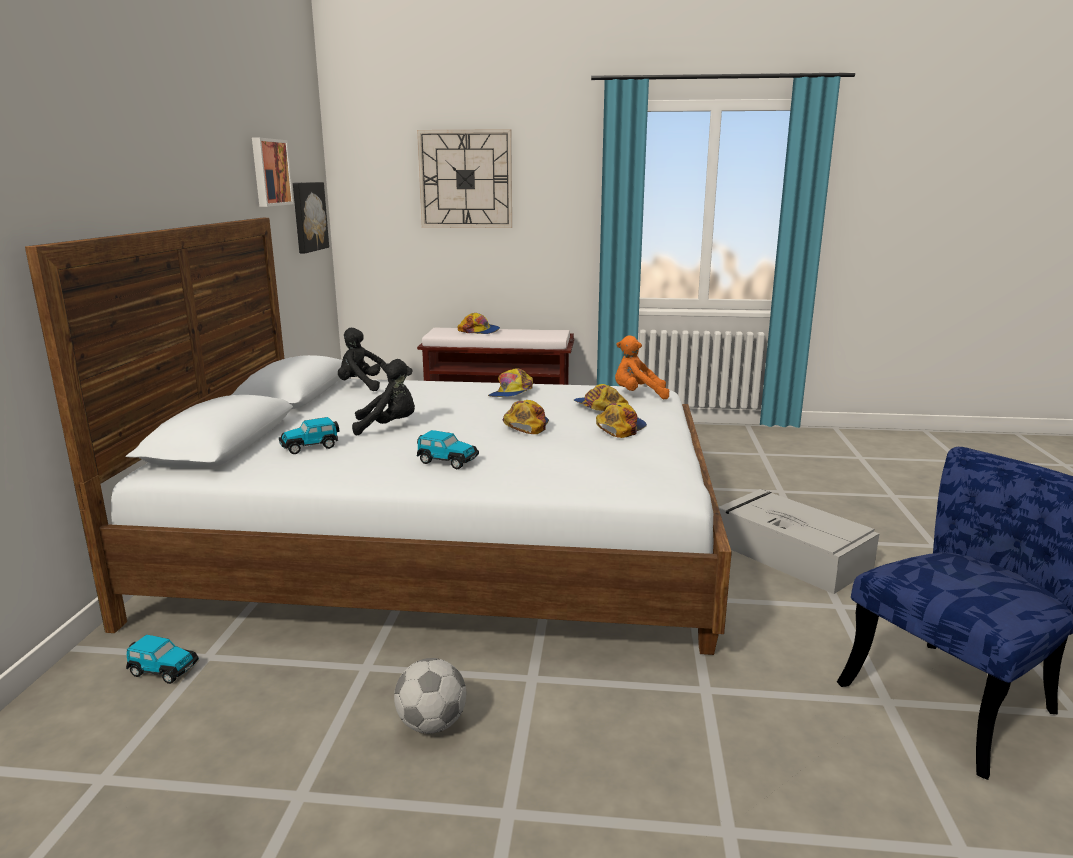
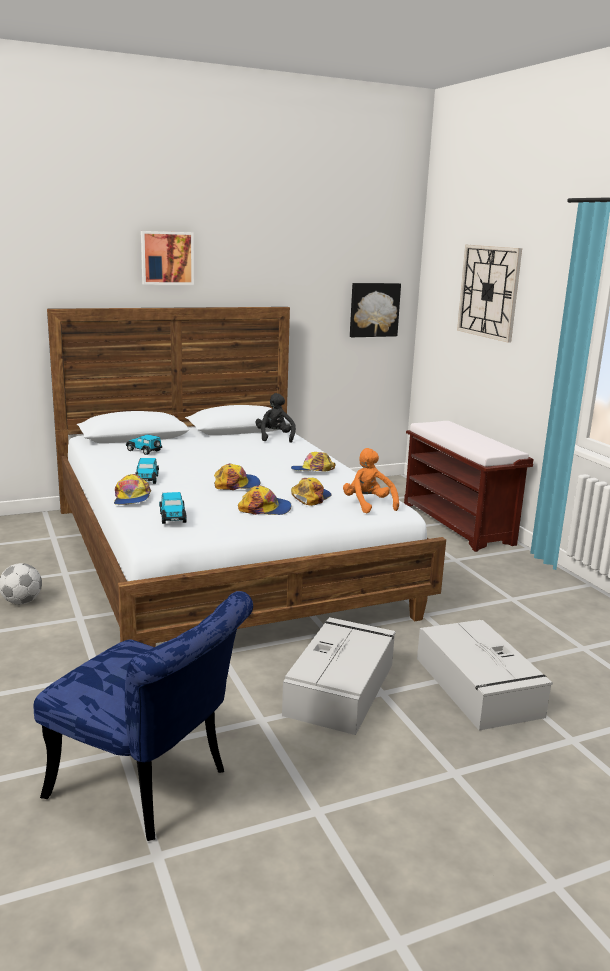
camera: 60 degrees right, 0 degrees up
(162, 669) = (37, 532): toy car -> toy car (173, 517)
(269, 172) = (318, 274): picture -> picture (167, 258)
(388, 427) = (198, 458): black plush toy -> none
(479, 331) = (460, 432): cap -> cap (132, 498)
(809, 502) = (478, 688): none -> grey storage box

